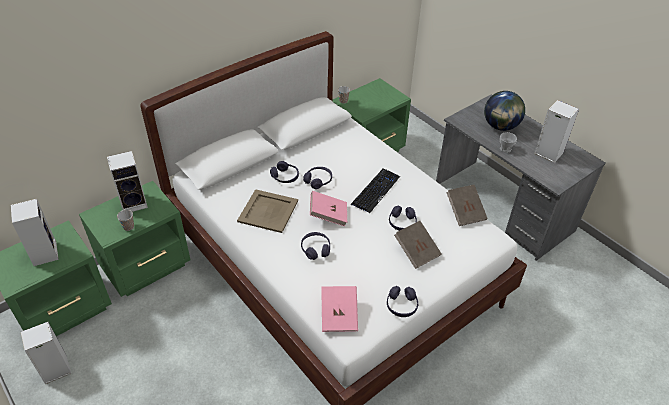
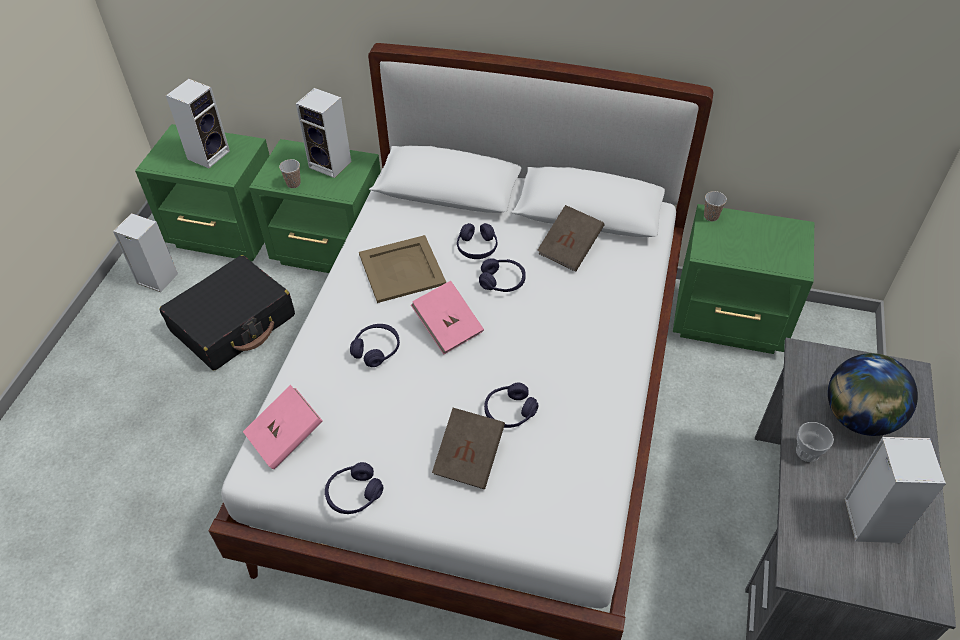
camera: 55 degrees right, 5 degrees up
(147, 345) = (233, 323): none -> black suitcase
(375, 191) = (543, 348): keyboard -> none
(465, 212) = (606, 475): brown book -> brown book (570, 249)

